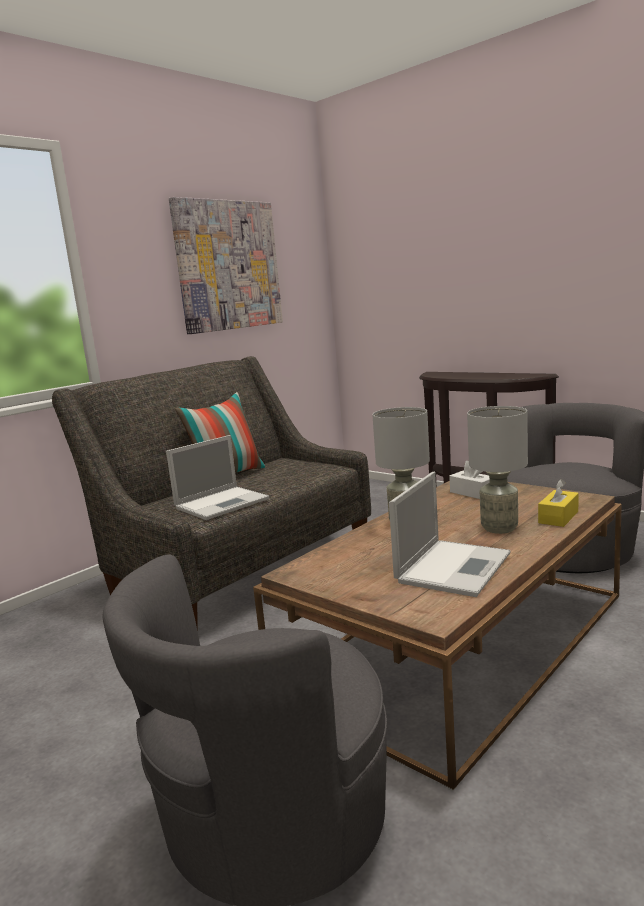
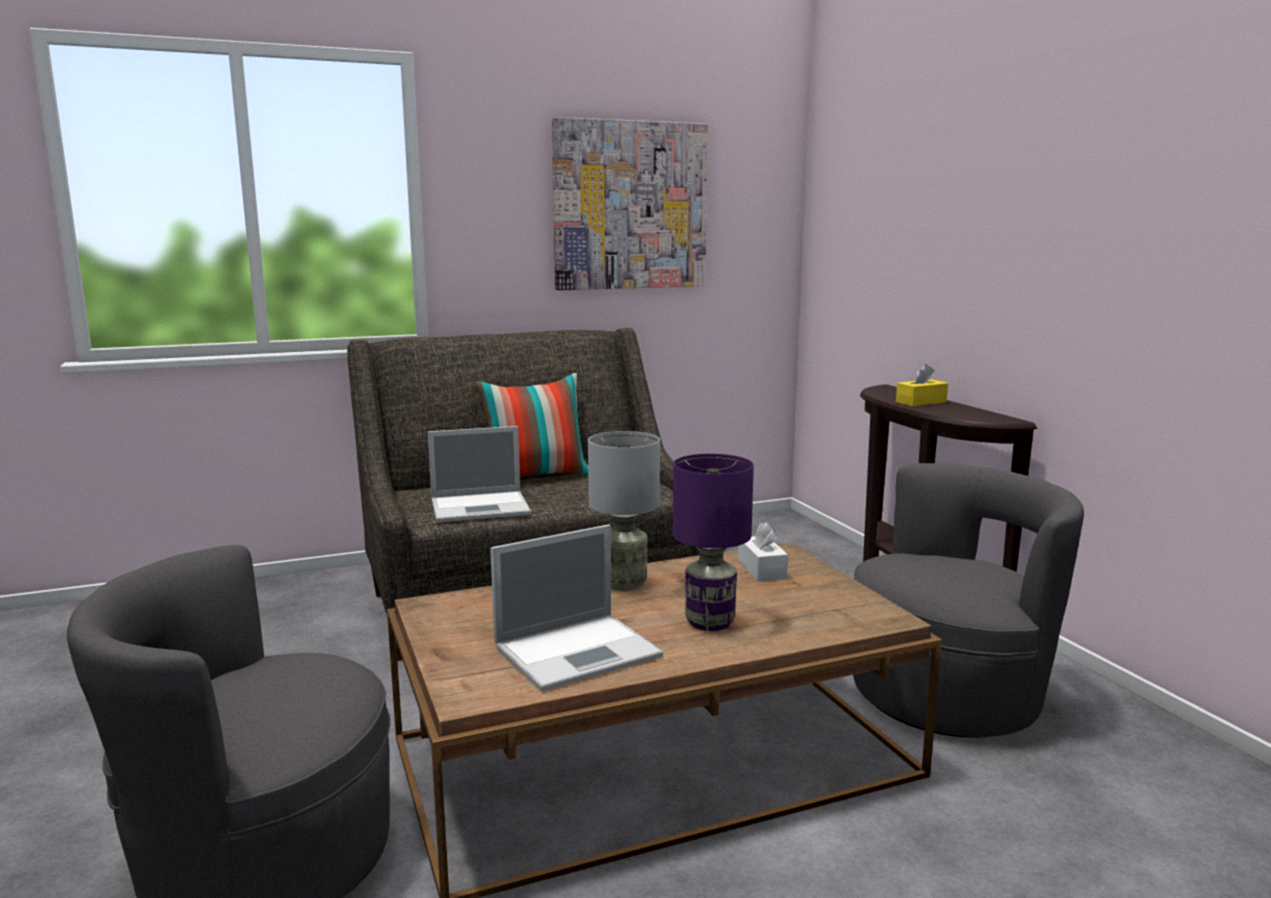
camera: 25 degrees right, 0 degrees up
(500, 528) = (711, 622): grey table lamp -> purple table lamp
(558, 517) = (803, 630): yellow tissue box -> yellow tissue box (921, 402)

